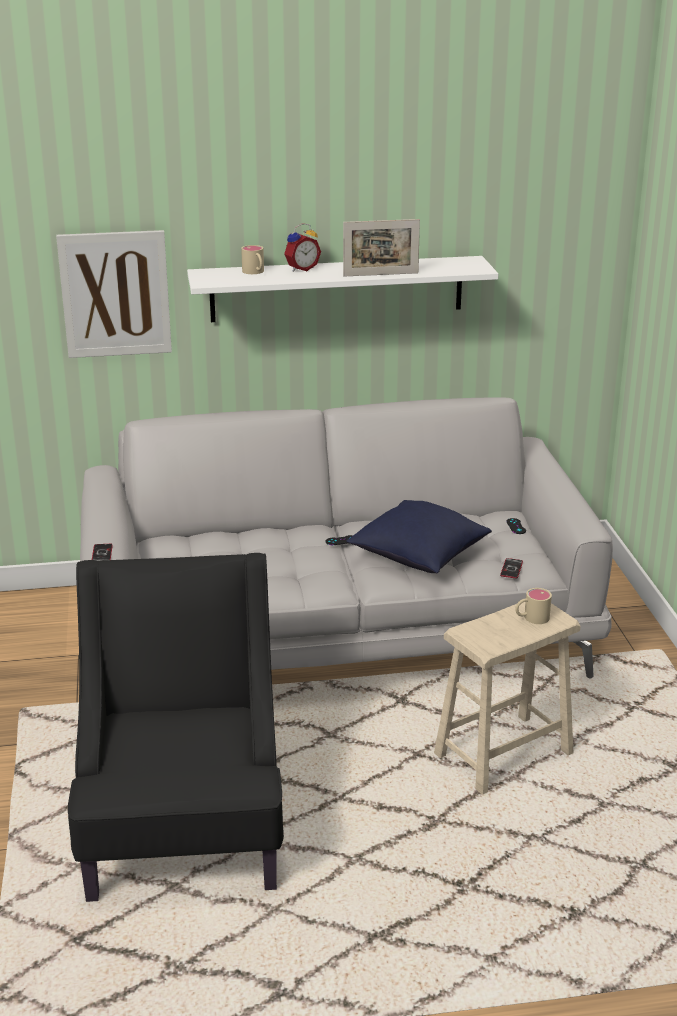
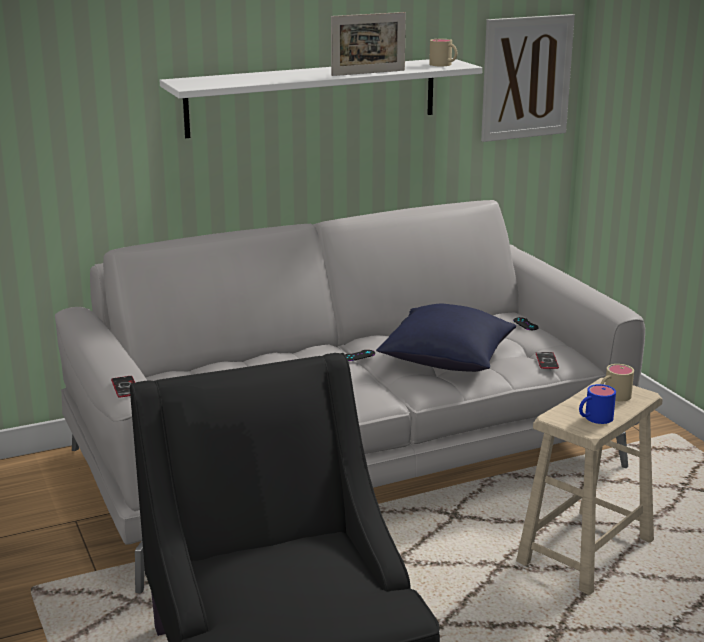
camera: 15 degrees left, 5 degrees down
(115, 294) = (81, 110): picture -> picture (526, 77)
(255, 272) = (236, 77): beige mug -> beige mug (444, 65)
(301, 269) = (282, 73): alarm clock -> none
(498, 638) = (594, 419): none -> blue mug

